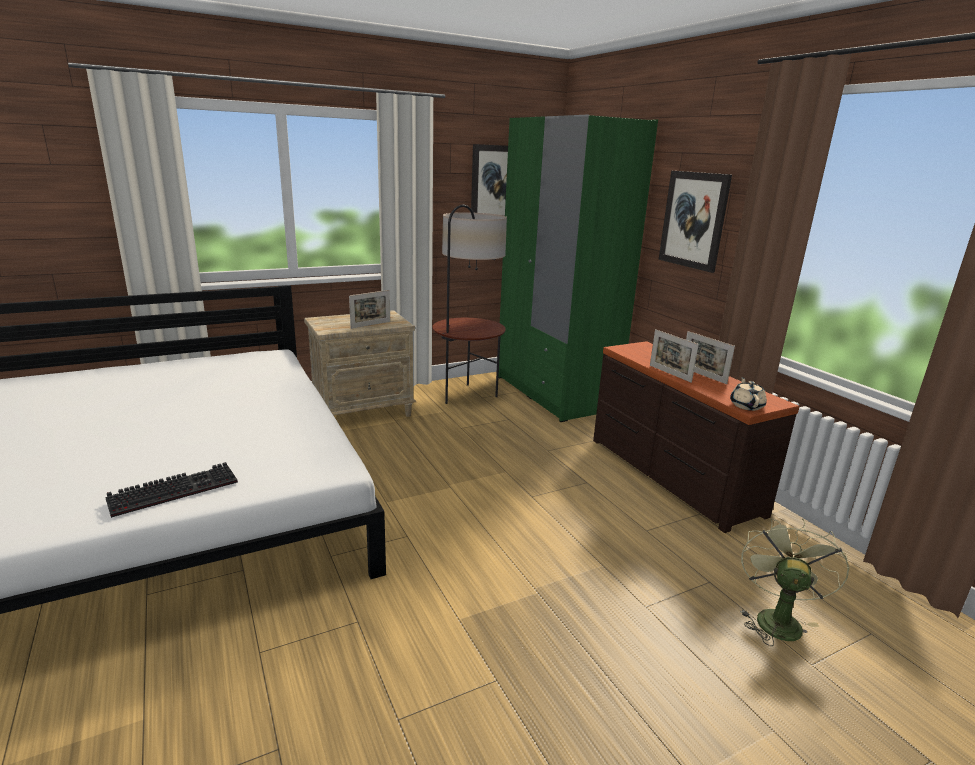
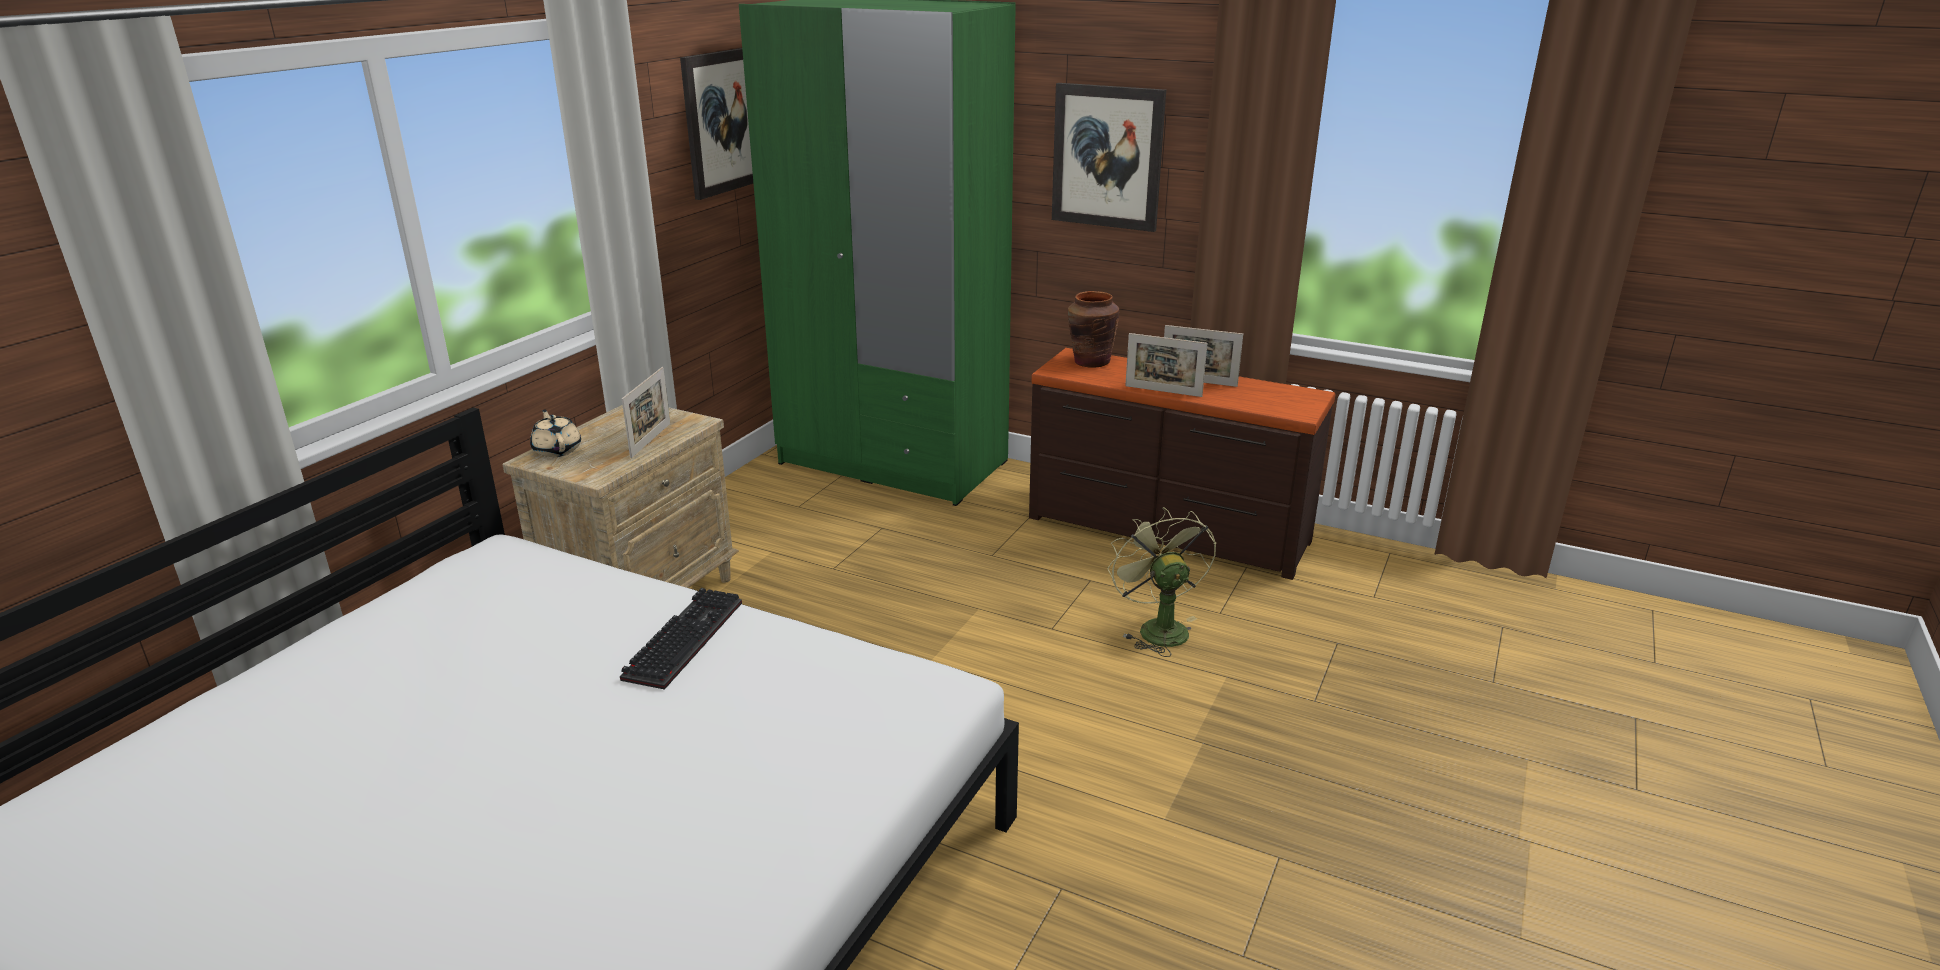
camera: 35 degrees left, 5 degrees up
(175, 490) = (785, 827): keyboard -> keyboard (683, 638)
(466, 396) = (772, 512): floor lamp -> none
(649, 350) = (1091, 362): none -> brown vase
(746, 405) = (1293, 410): beige teapot -> beige teapot (557, 450)
(776, 618) = (1425, 651): green fan -> green fan (1157, 628)

